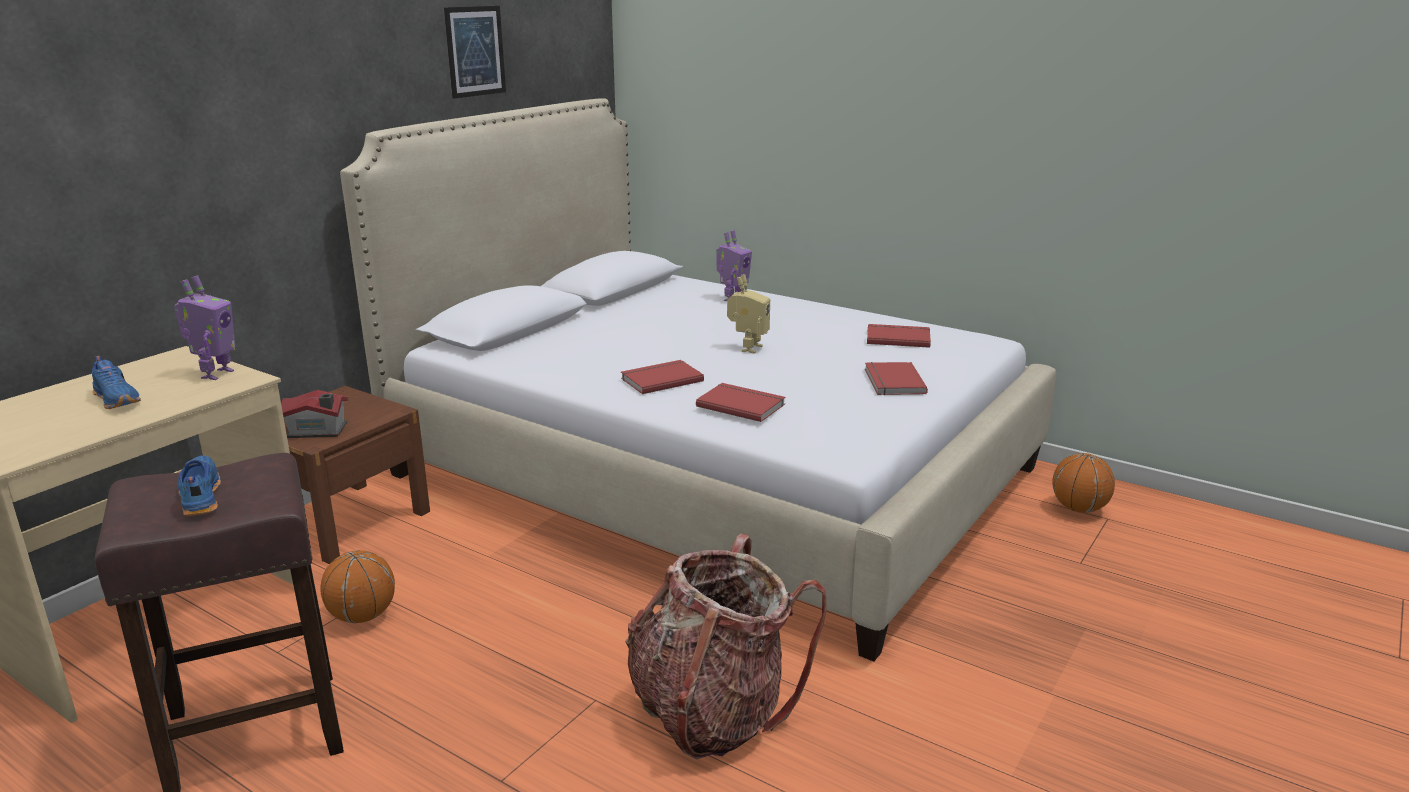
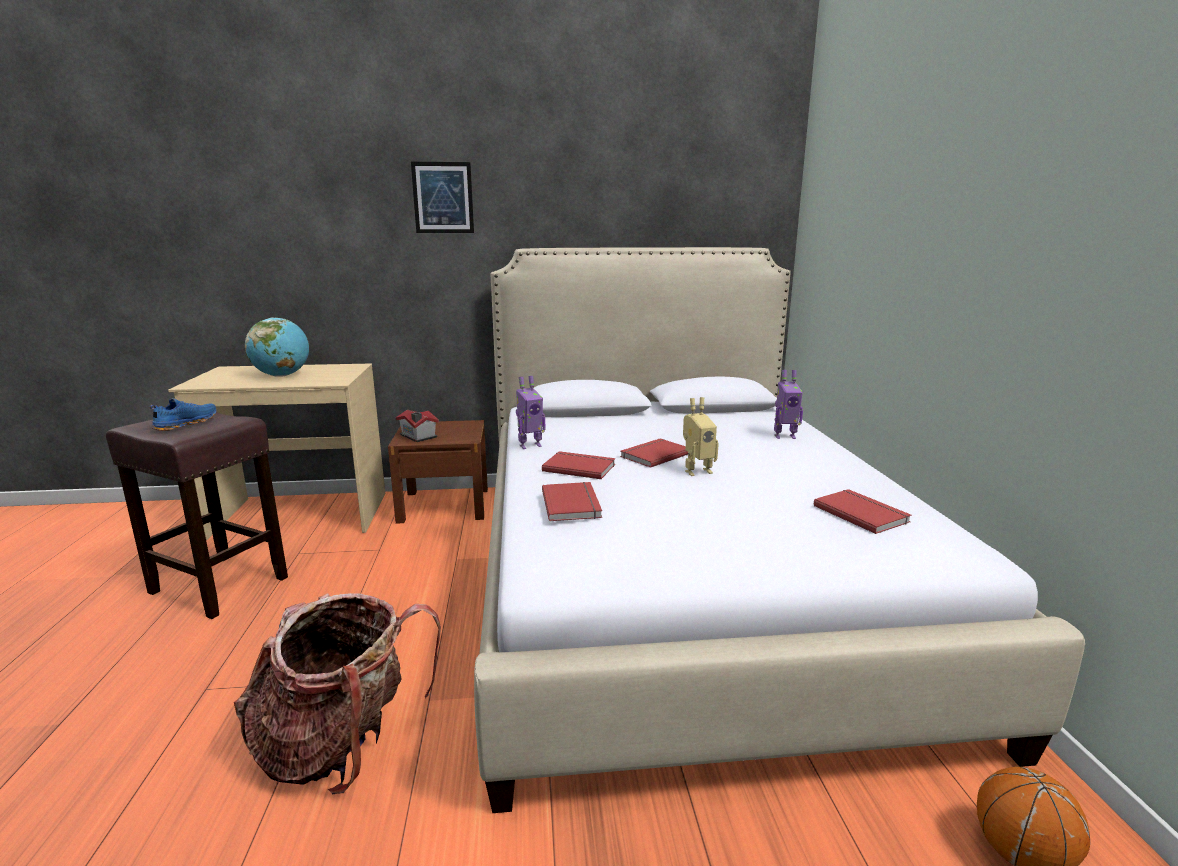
camera: 50 degrees right, 5 degrees down
(118, 400) = (282, 376): blue shoe -> globe
(215, 374) = (336, 376): toy robot -> toy robot (529, 445)
(363, 616) = (352, 557): basketball -> none
(475, 51) = (636, 200): picture -> picture (443, 198)
(892, 381) = (748, 544): red book -> red book (653, 455)

